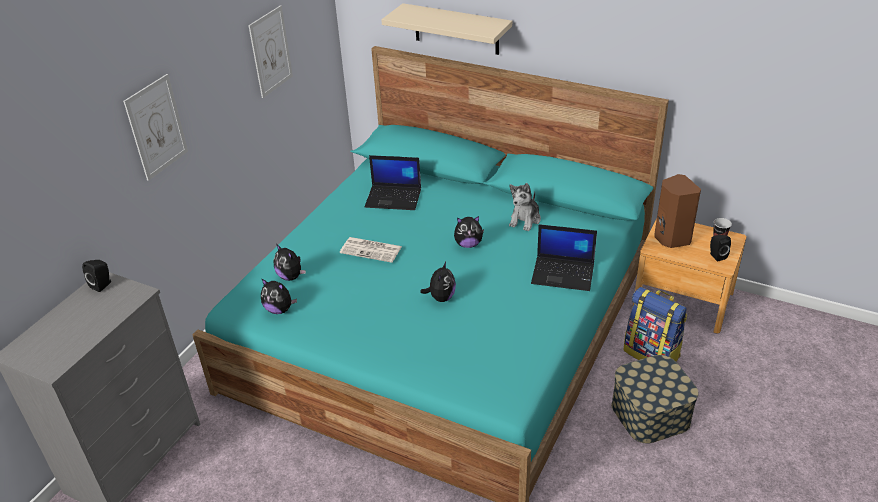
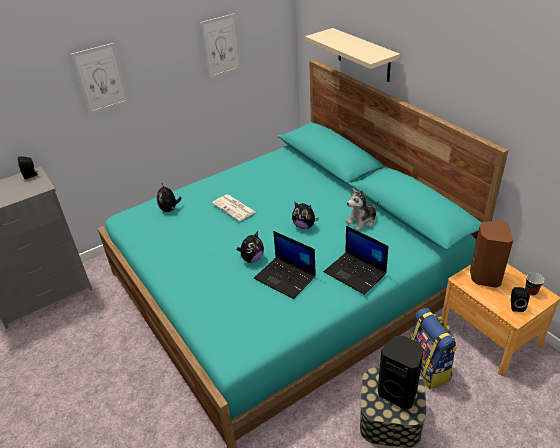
camera: 30 degrees right, 0 degrees up
(279, 309) = (145, 229): plush toy -> none
(394, 198) = (282, 176): laptop -> laptop (286, 277)
(659, 379) = (398, 392): none -> black speaker

